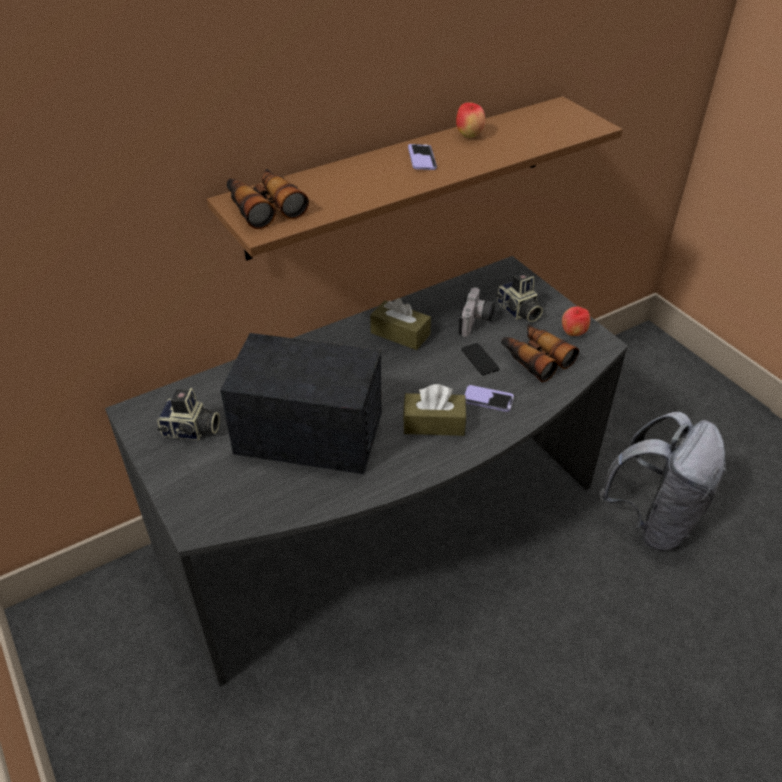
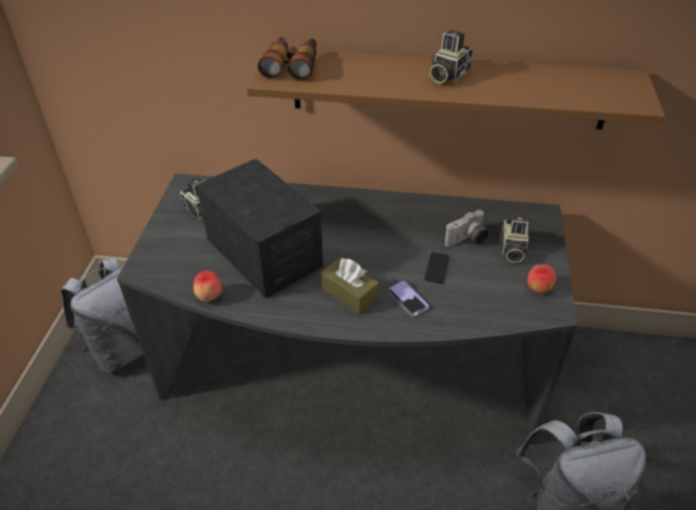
camera: 40 degrees right, 0 degrees up
(119, 666) = (124, 349): none -> grey backpack
(400, 334) = (400, 219): brown tissue box -> none
(422, 158) = (447, 75): phone -> camera
(469, 136) = (511, 72): apple -> apple (209, 297)
(535, 358) = (482, 290): binoculars -> none

